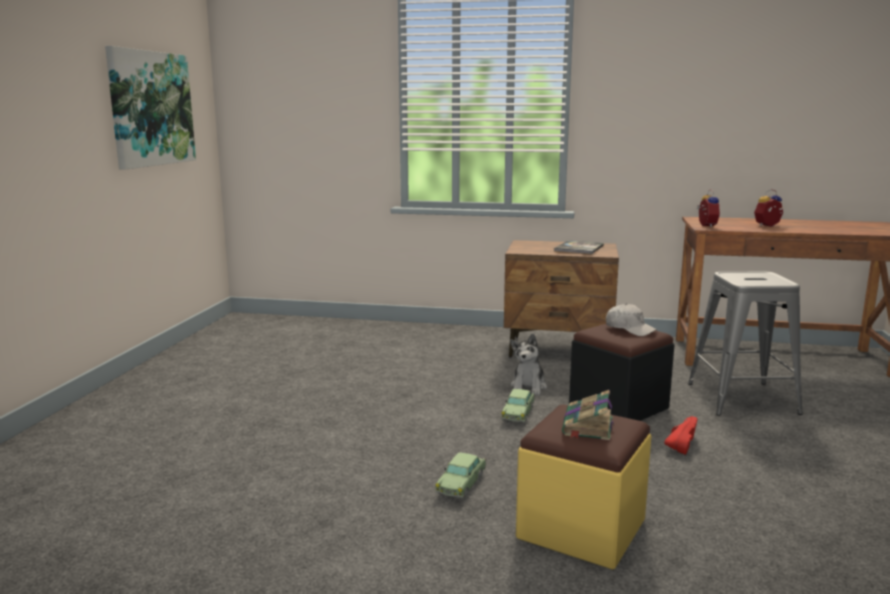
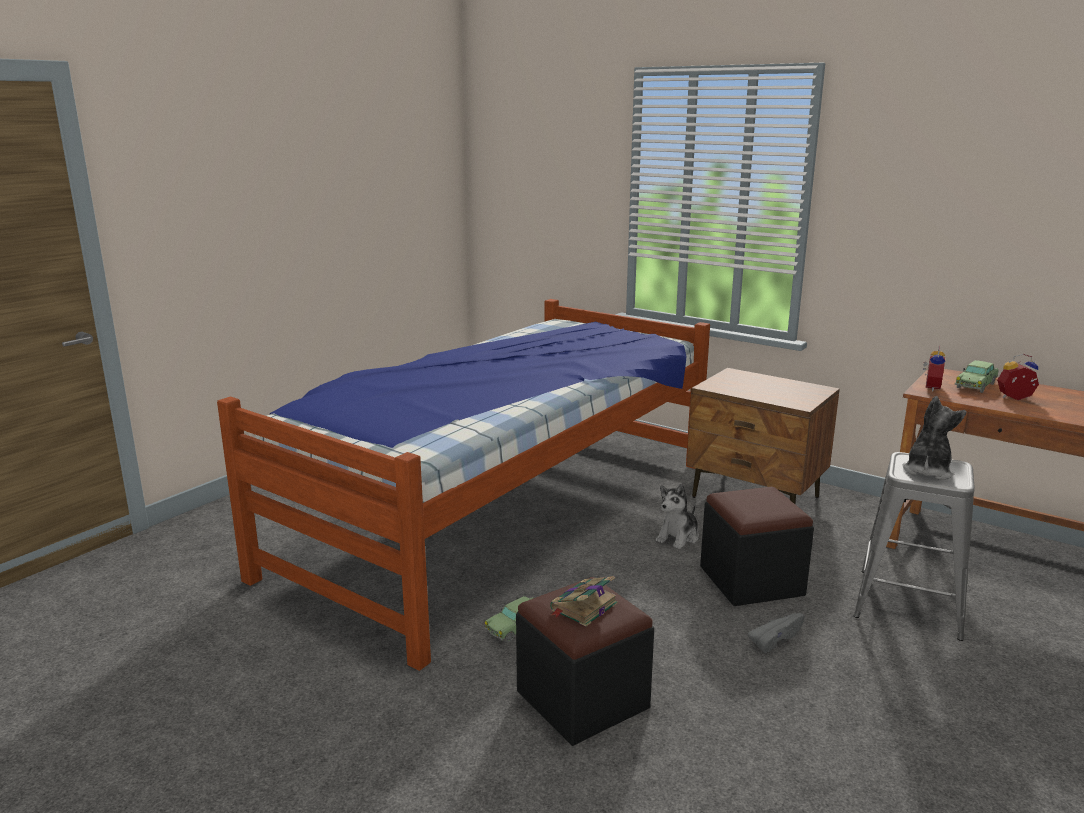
camera: 25 degrees right, 5 degrees up
(151, 108) = (385, 207): picture -> none
(352, 399) = (500, 515): none -> bed
(518, 414) = (638, 566): toy car -> toy car (975, 385)
(579, 248) = (783, 391): book -> none
(581, 529) = (582, 700): yellow ottoman -> black ottoman
(630, 329) = (768, 501): white cap -> none
(679, 443) = (774, 638): red shoe -> grey shoe
(754, 279) = (927, 470): none -> plush toy

